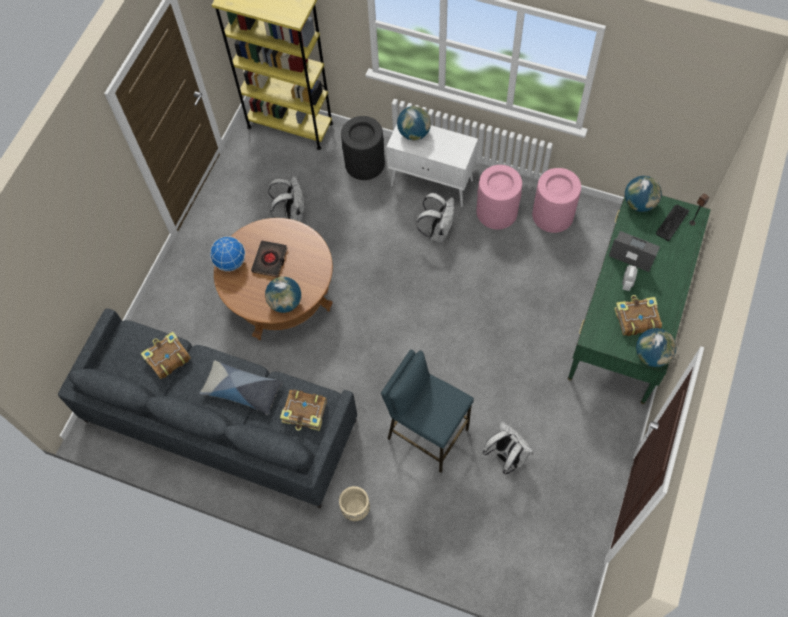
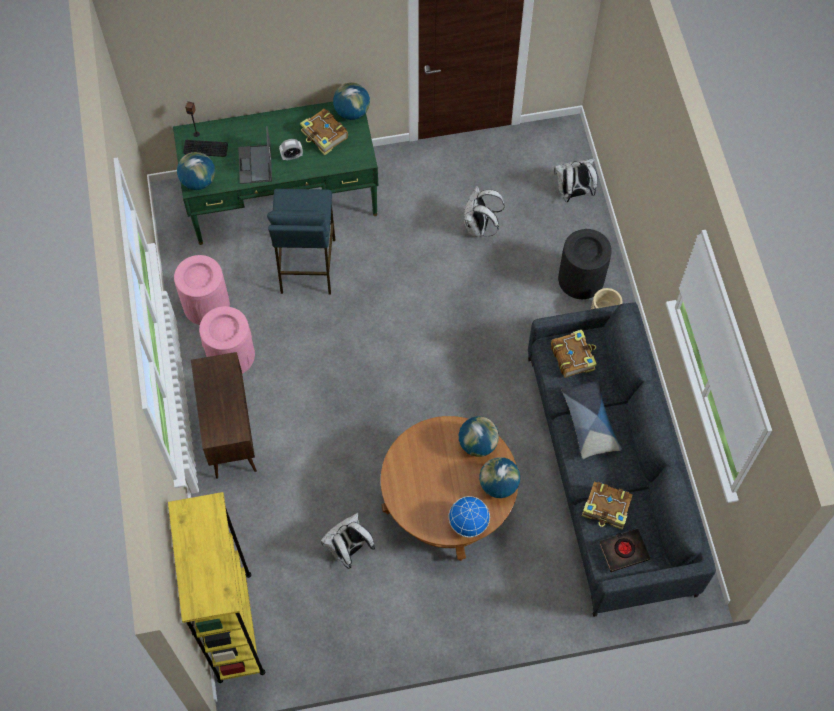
camera: 125 degrees left, 0 degrees up
(270, 260) = (442, 487): black book -> black book (623, 551)
(365, 163) = (242, 514): black trash can -> black trash can (580, 279)
(414, 133) = (217, 422): globe -> globe (498, 485)
(427, 434) = (501, 296): blue stool -> blue stool (307, 266)
(432, 183) = (230, 432): white cabinet -> brown cabinet
(438, 231) = (286, 396): white backpack -> white backpack (573, 193)

